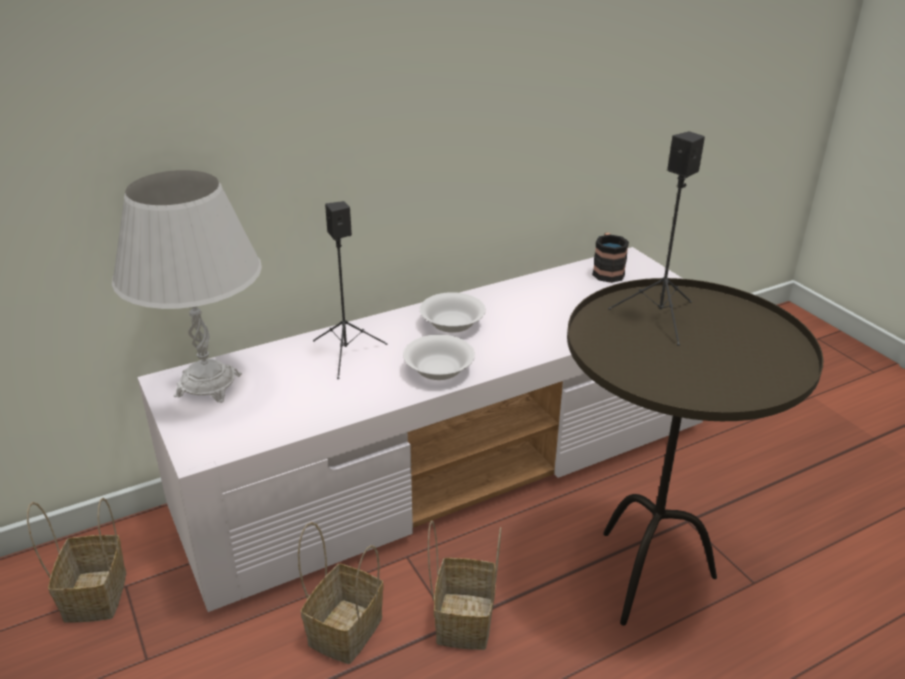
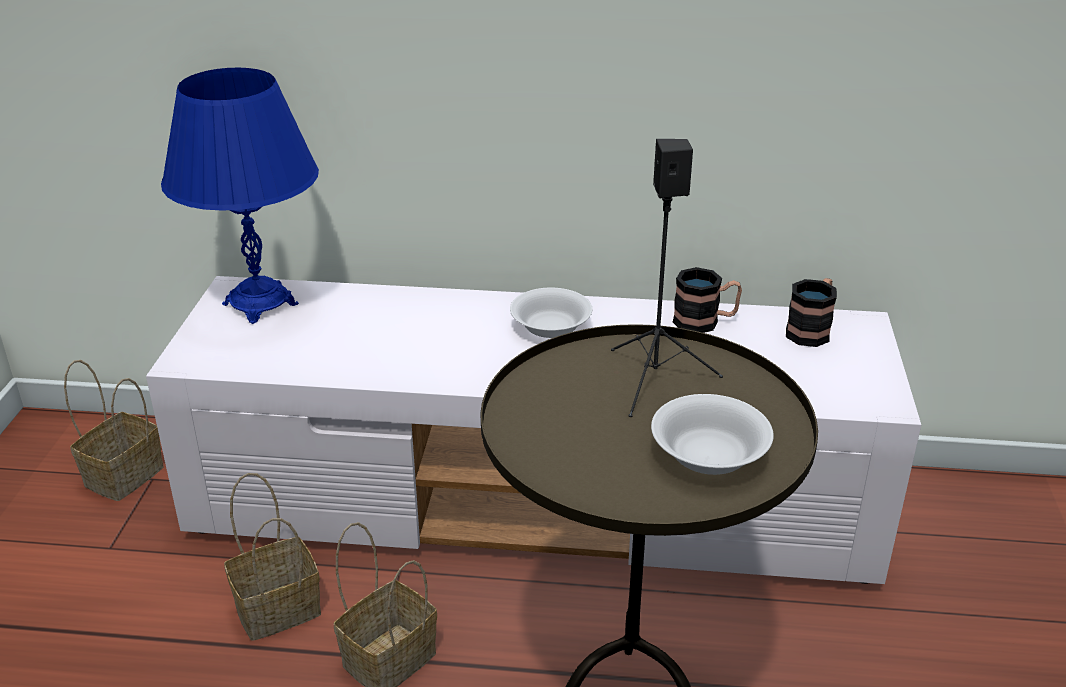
camera: 35 degrees right, 0 degrees up
(208, 385) = (260, 304): white table lamp -> blue table lamp
(346, 354) = (410, 320): black speaker -> none
(439, 369) = (478, 368): white bowl -> white bowl (710, 455)
(542, 287) = (705, 322): none -> mug

